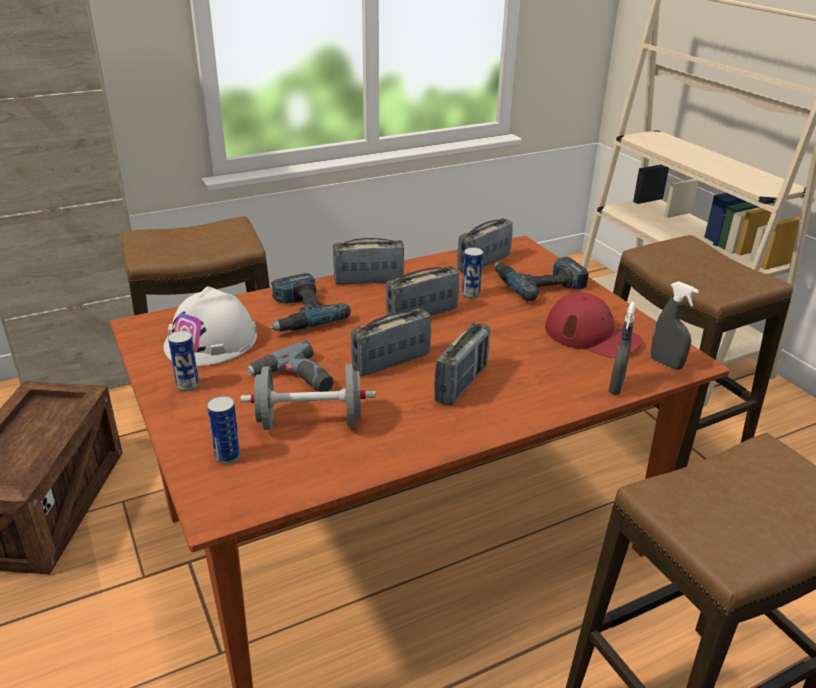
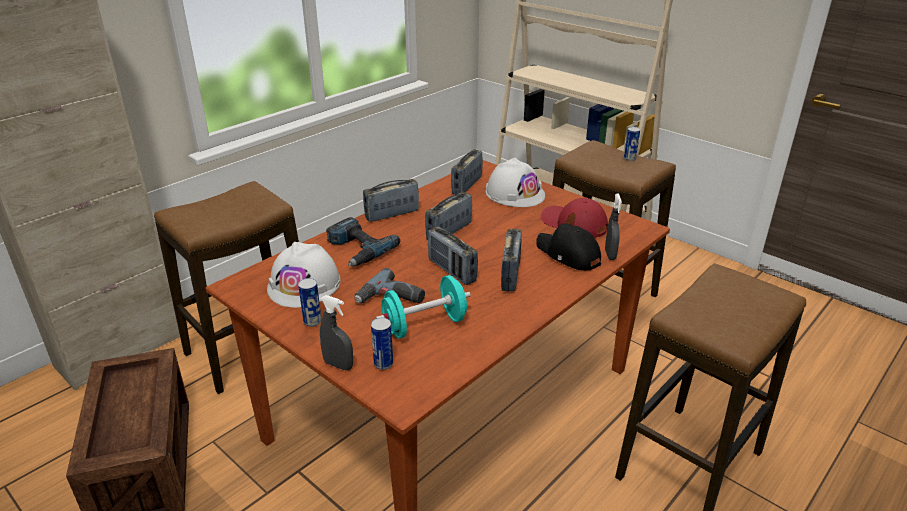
camera: 20 degrees left, 0 degrees up
(310, 421) = (424, 325): grey dumbbell -> turquoise dumbbell
(391, 362) = (451, 271): radio -> radio turned 75 degrees counterclockwise
(470, 294) = (473, 210): can -> can (629, 158)
(539, 283) = (515, 193): power drill -> white hard hat
(556, 375) = (568, 255): none -> black cap
(592, 335) = (573, 223): red cap -> red cap turned 150 degrees counterclockwise
(666, 363) = (630, 232): grey spray bottle -> grey spray bottle (338, 365)

